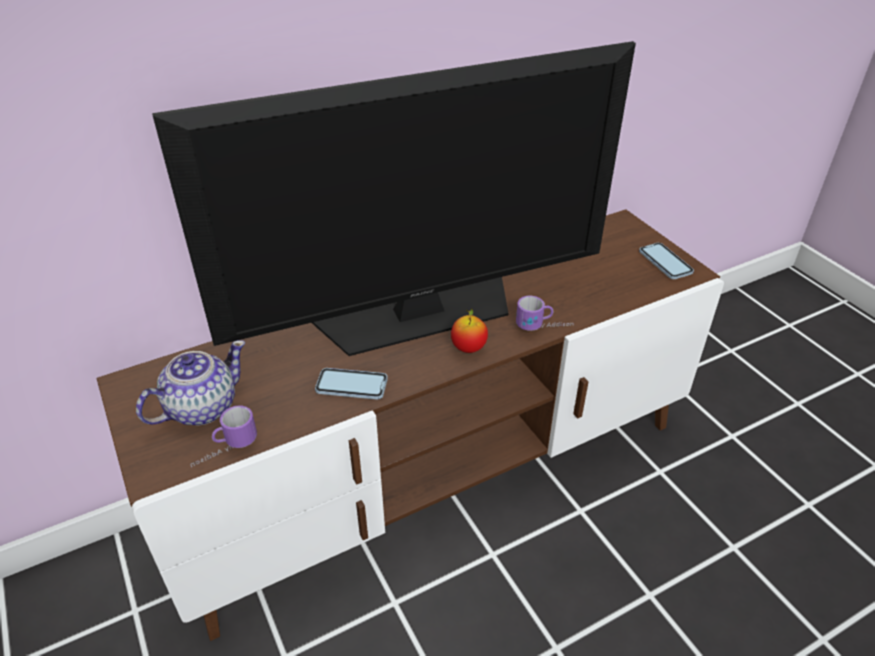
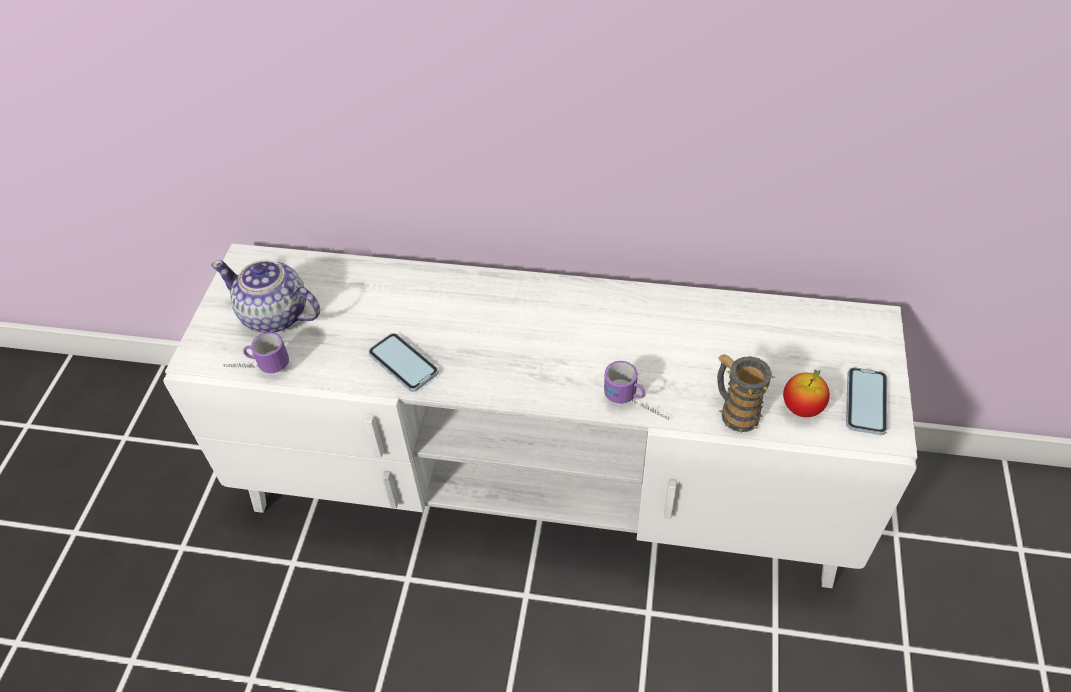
camera: 40 degrees right, 10 degrees up
(201, 408) = (275, 316): teapot -> teapot turned 150 degrees counterclockwise
(419, 313) = (532, 320): television -> none
(436, 475) = (543, 486): brown tv stand -> white tv stand
(468, 348) = (540, 385): apple -> apple (802, 408)
(604, 301) = (734, 411): none -> mug

